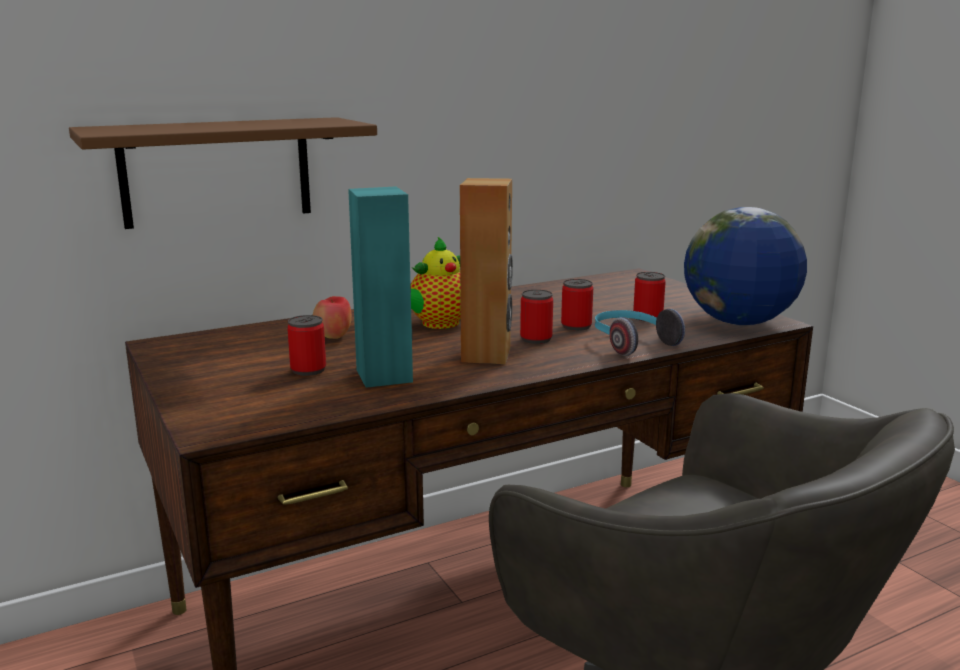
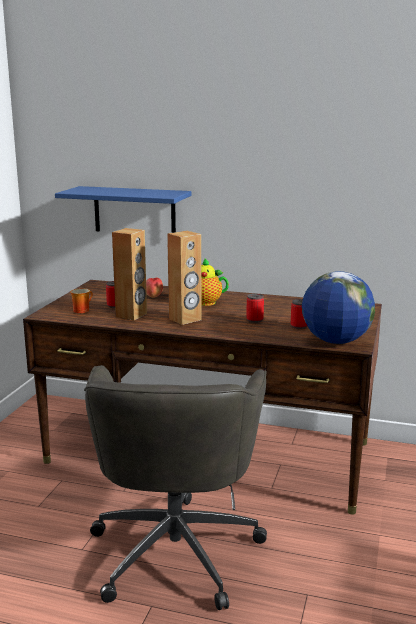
camera: 45 degrees right, 0 degrees up
(217, 171) = (134, 211): brown shelf -> blue shelf
(266, 396) = (81, 310): none -> mug
(385, 375) = (131, 315): turquoise speaker -> brown speaker
(536, 339) = (222, 320): can -> none
(631, 343) = (254, 333): headphones -> none

